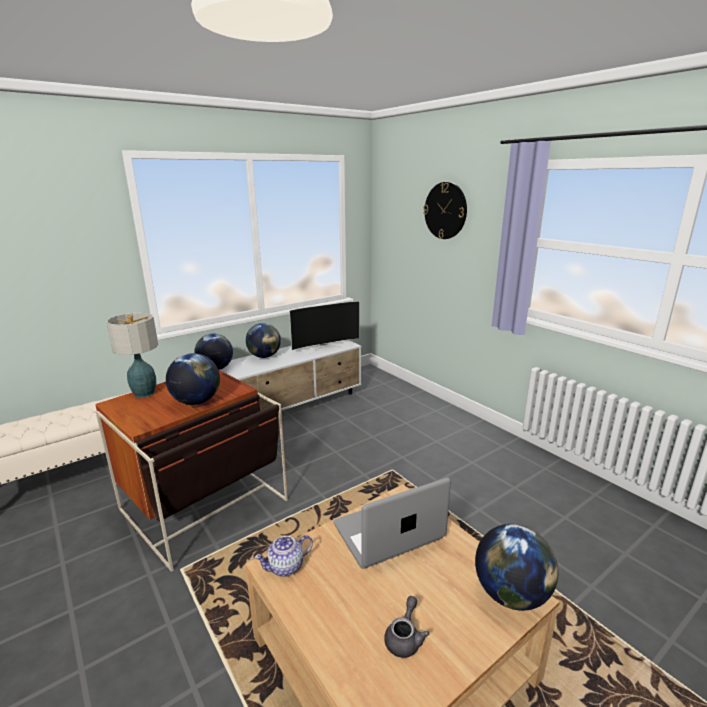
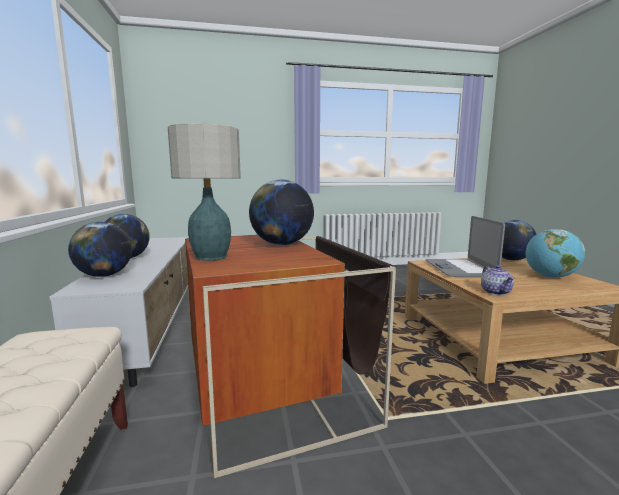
camera: 65 degrees left, 10 degrees down
(325, 346) = (162, 242): television -> none
(405, 638) = (550, 277): grey teapot -> globe
(445, 210) = (230, 113): wall clock -> none

